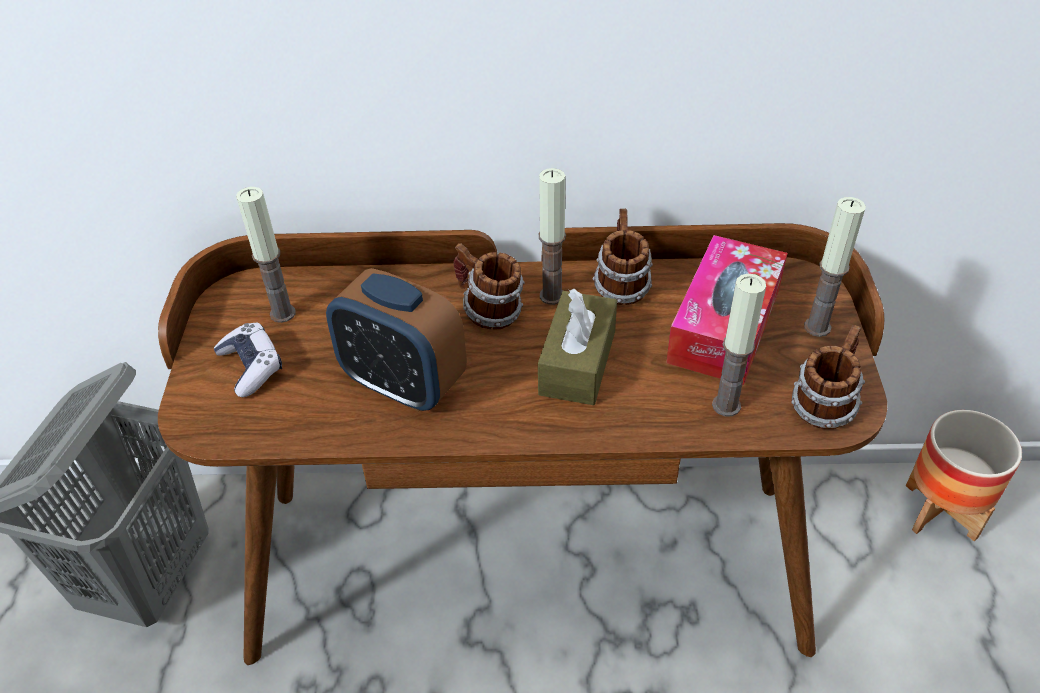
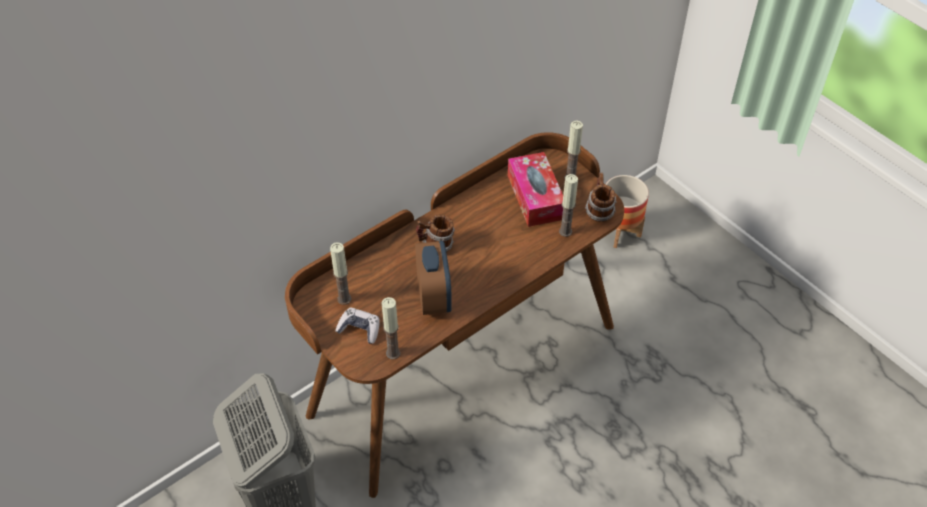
camera: 40 degrees left, 5 degrees up
(403, 384) = (434, 297): alarm clock -> alarm clock turned 90 degrees counterclockwise
(551, 296) = (454, 223): candle -> candle (393, 353)
(577, 362) = (494, 246): brown tissue box -> none
(620, 286) = (478, 202): mug -> none

